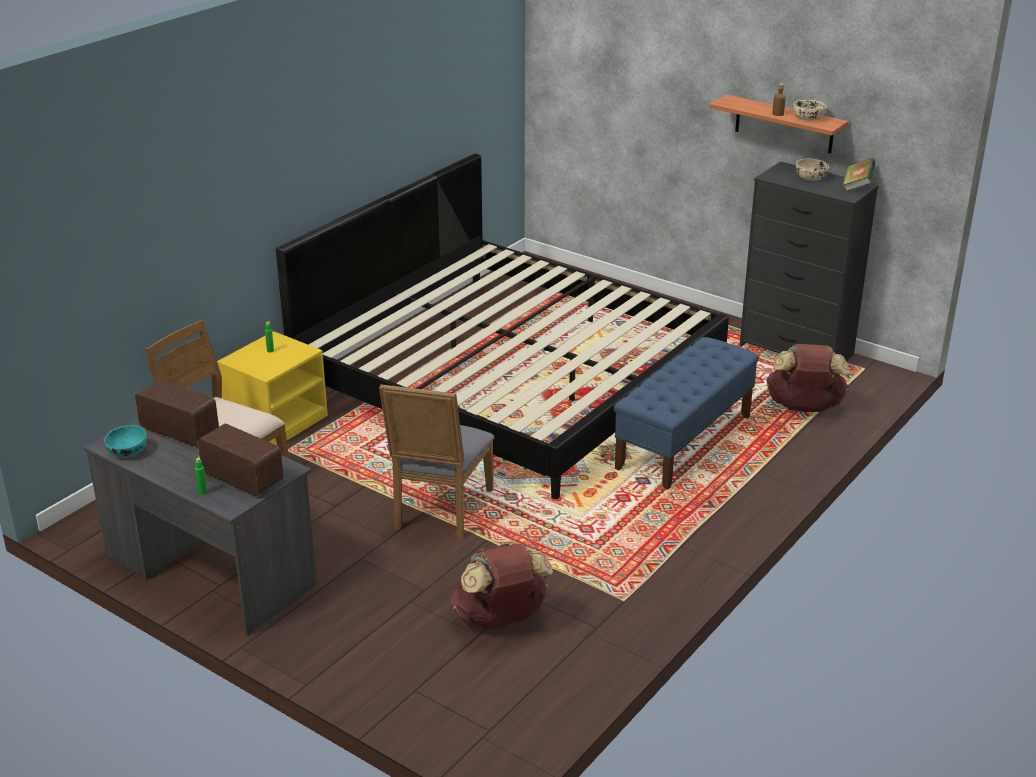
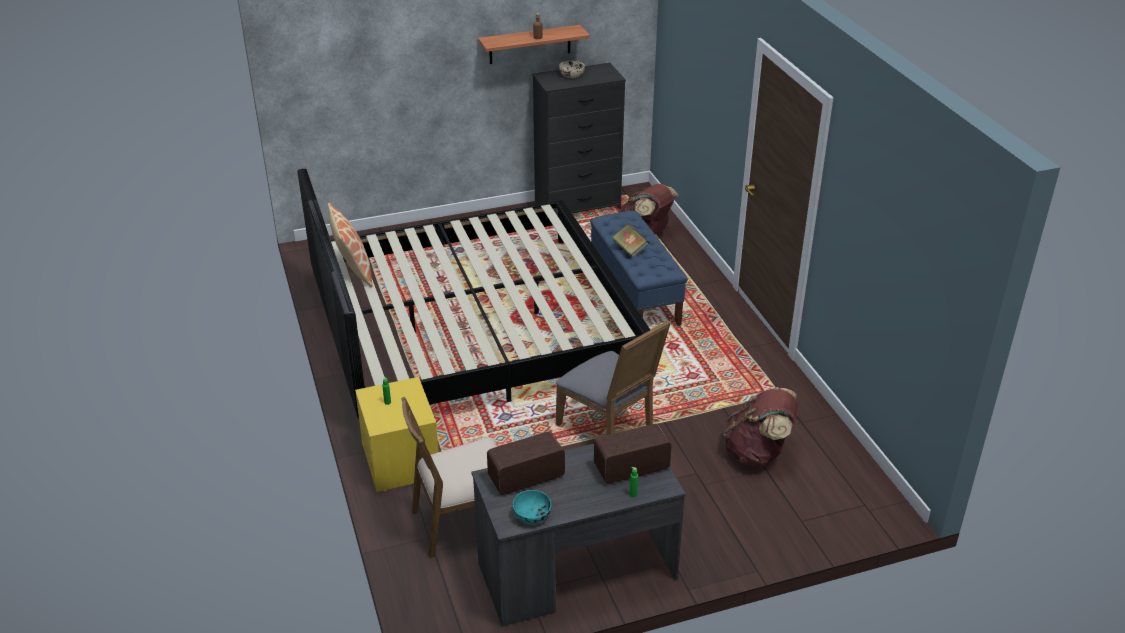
camera: 55 degrees left, 5 degrees up
(460, 270) = (353, 271): none -> pillow
(808, 118) = (559, 32): beige bowl -> none
(857, 186) = (604, 68): book -> book (630, 249)

